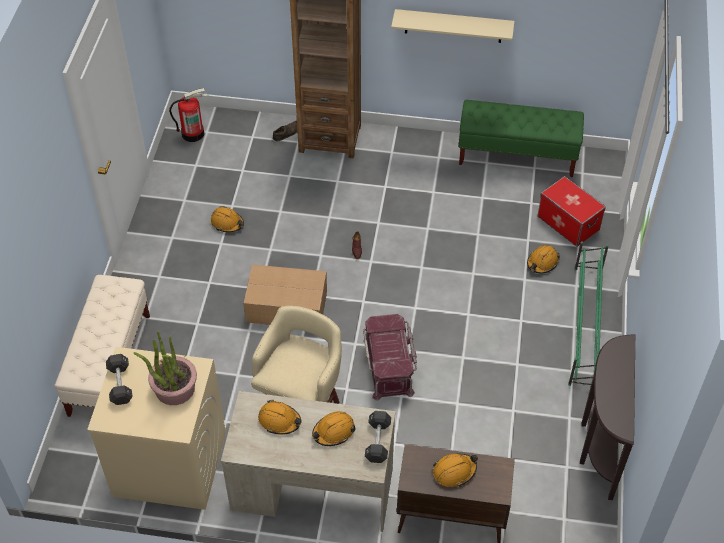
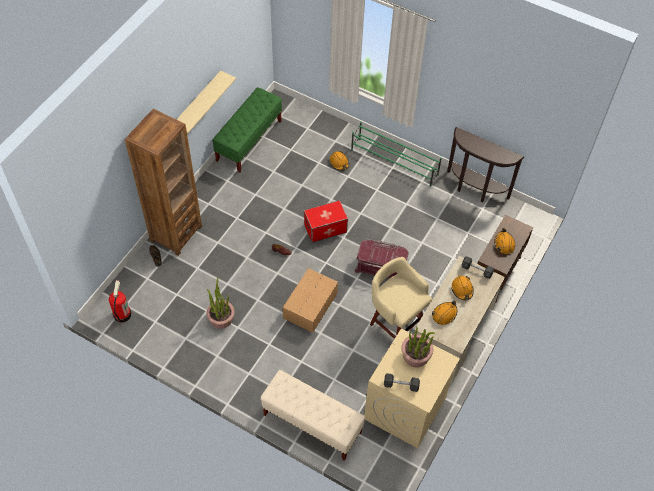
camera: 70 degrees left, 5 degrees up
(227, 223) = (221, 318): orange hard hat -> potted plant
(568, 223) = (315, 138): storage box -> storage box (325, 228)

